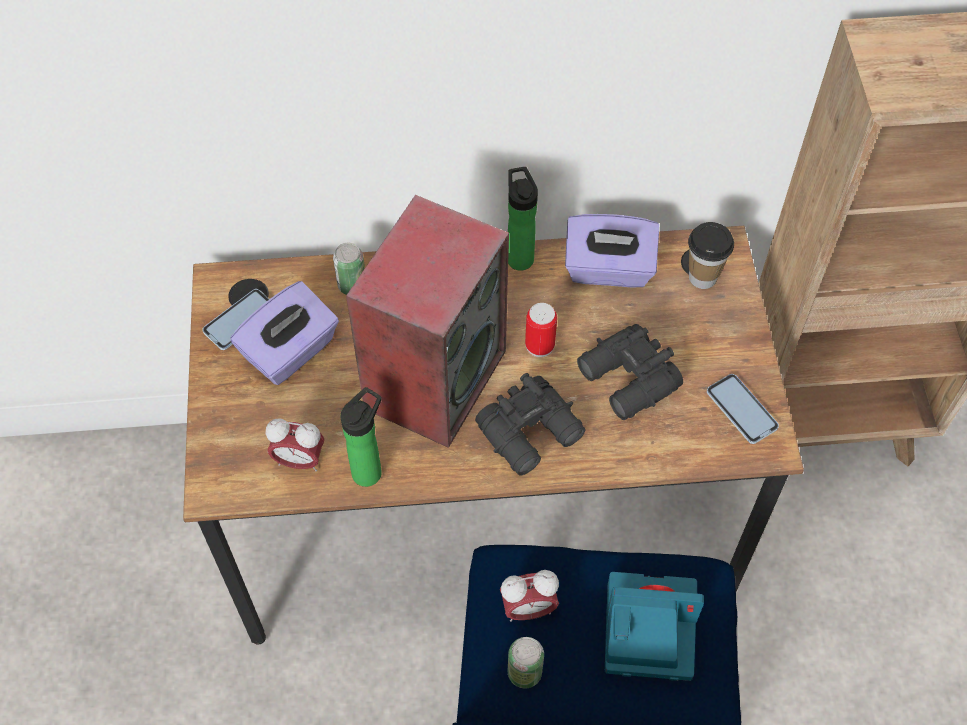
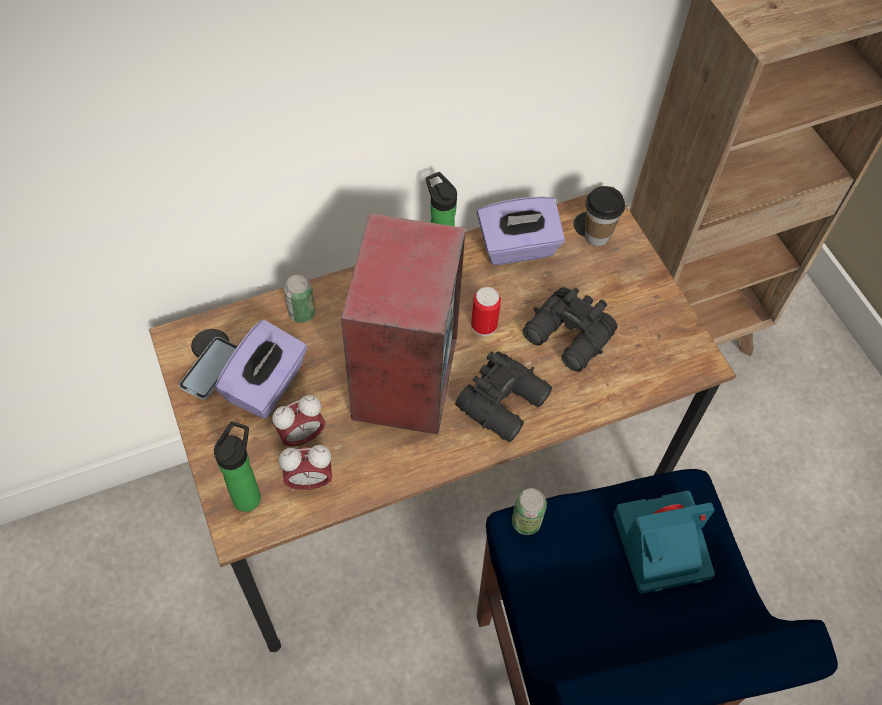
camera: 20 degrees left, 0 degrees up
(369, 470) = (375, 472): bottle -> bottle (248, 494)
(524, 672) = (573, 614): can -> can (526, 522)
(528, 609) = (555, 557): alarm clock -> alarm clock (301, 436)
(741, 409) = (669, 338): phone -> none

